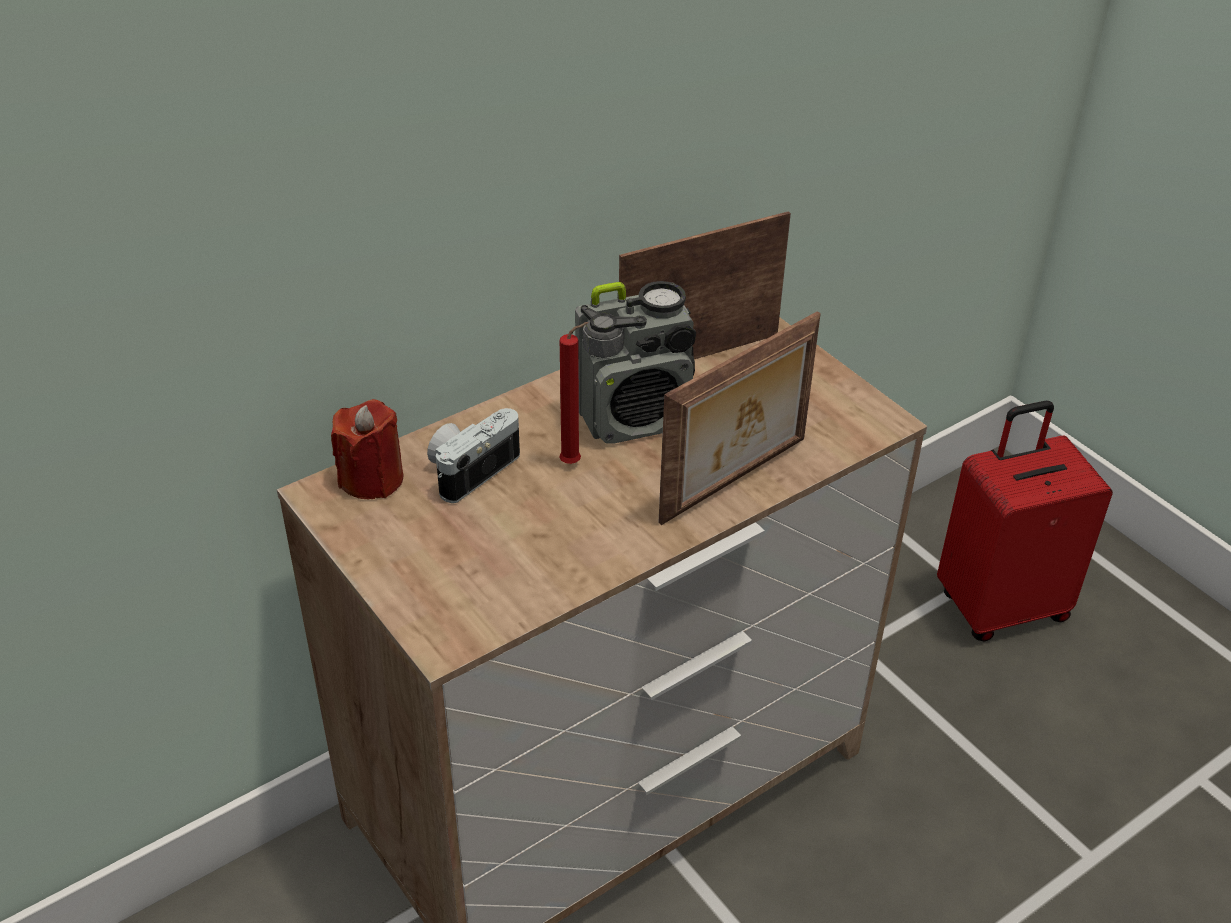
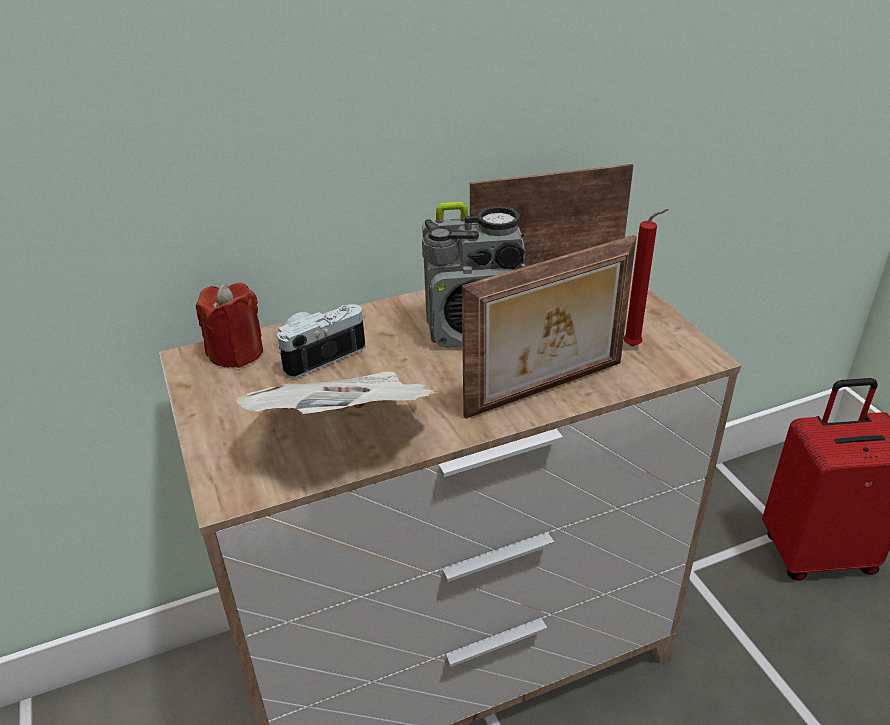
camera: 15 degrees right, 5 degrees down
(542, 556) = (348, 431): none -> newspaper
(574, 463) = (407, 359): red candle -> red candle (635, 346)

